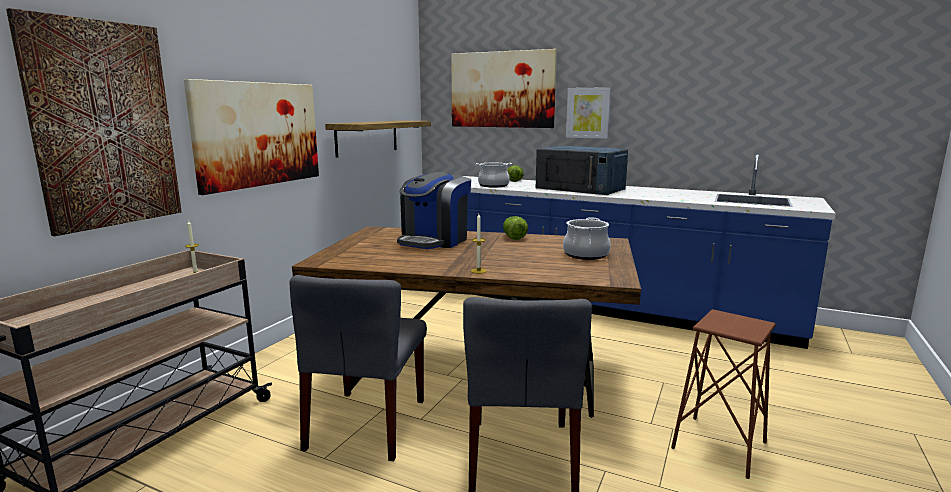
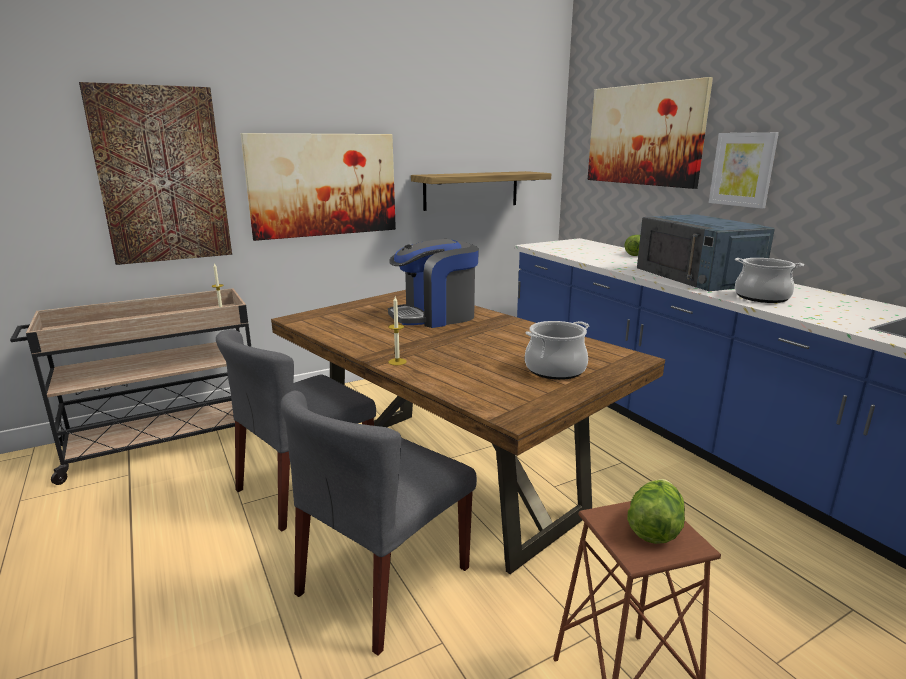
camera: 35 degrees right, 5 degrees up
(493, 185) = (594, 258): cooking pot -> cooking pot (762, 297)
(513, 237) = (524, 327): lettuce -> lettuce (654, 526)

